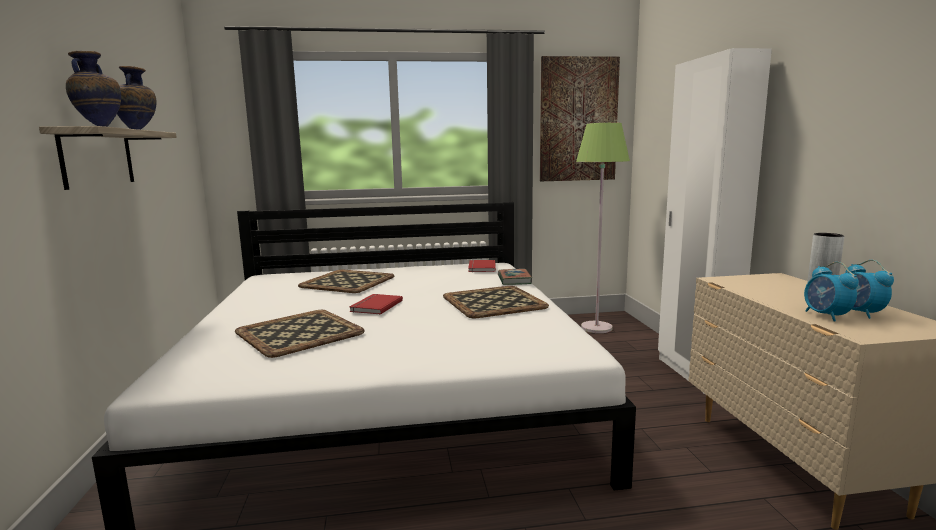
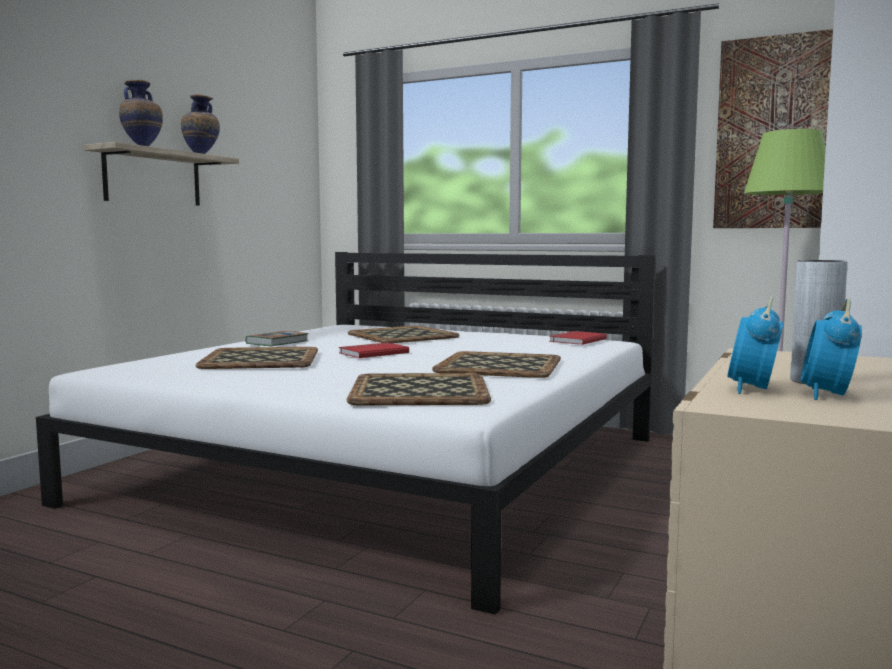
camera: 35 degrees right, 5 degrees down
(508, 339) = (421, 390): none -> tray
(514, 280) = (586, 354): book -> book (277, 343)

